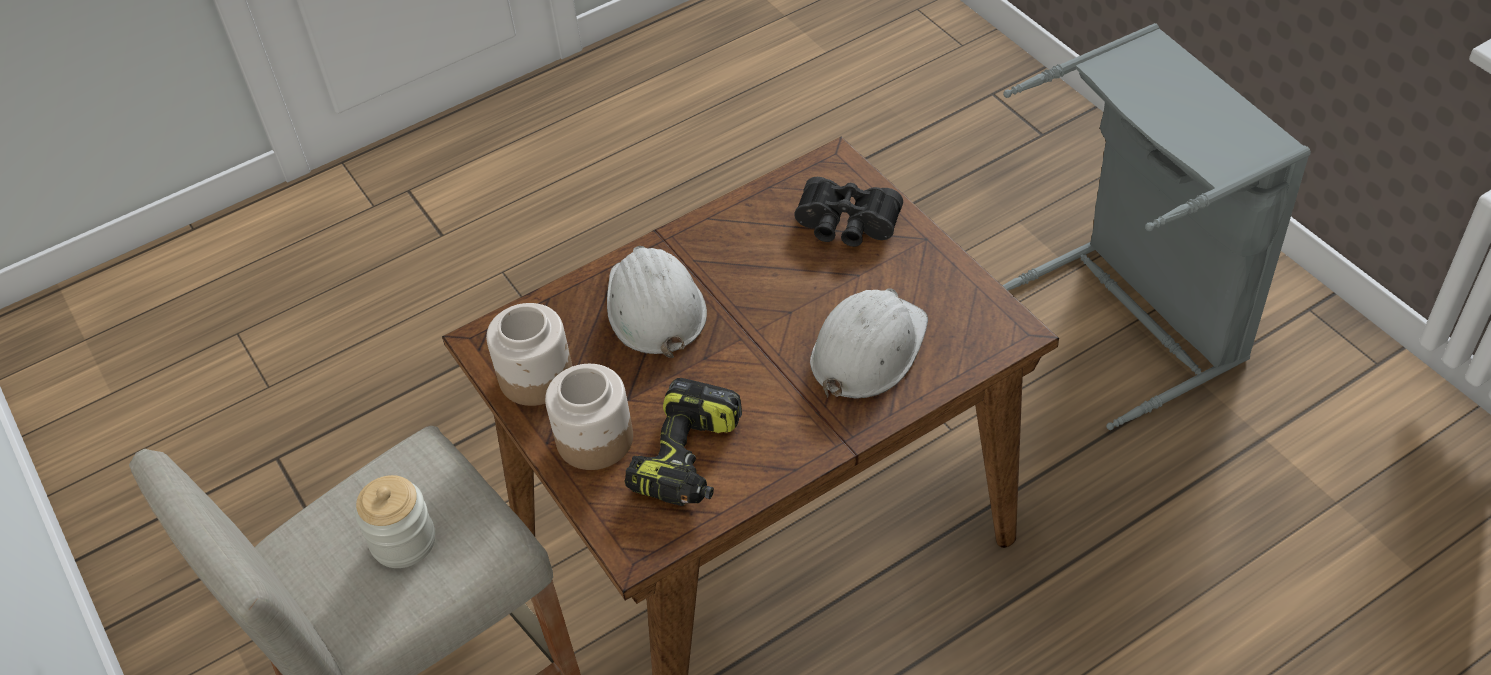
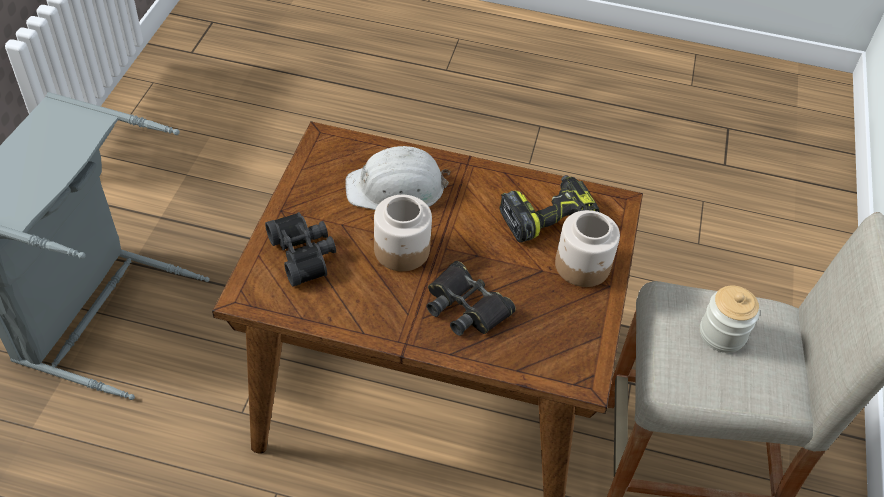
camera: 140 degrees left, 0 degrees up
(537, 376) = (576, 326): jar -> jar (401, 250)
(654, 307) = (466, 306): white hard hat -> black binoculars

